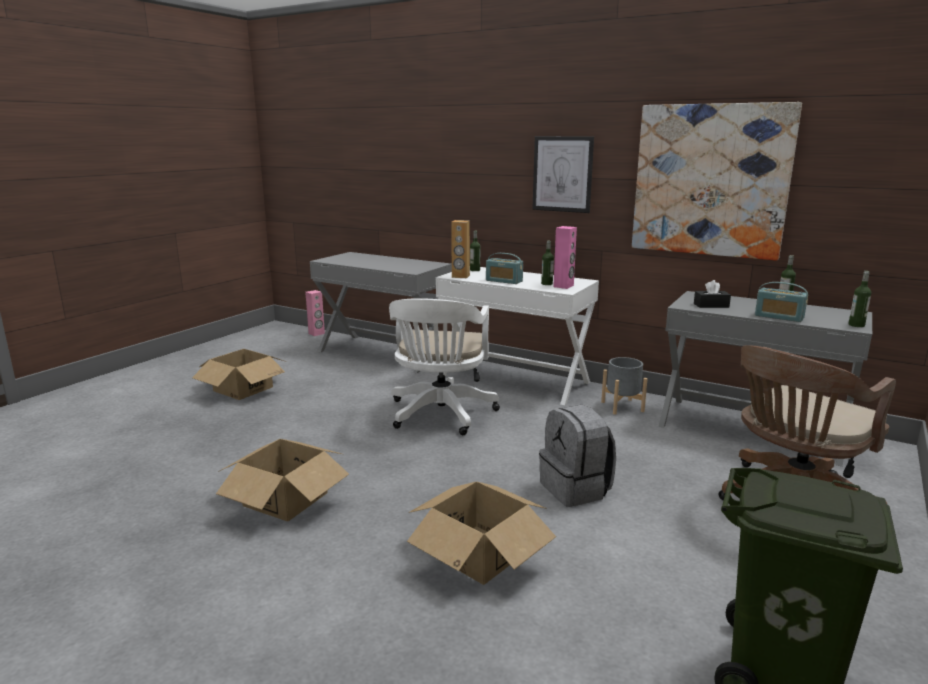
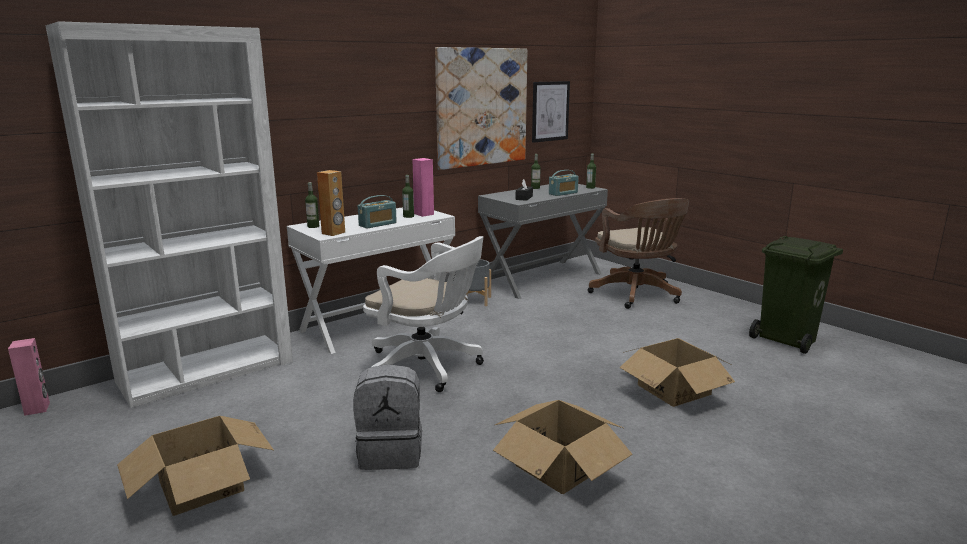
camera: 70 degrees left, 0 degrees up
(384, 353) = (207, 371): grey desk -> white bookcase
(562, 174) = (374, 111): picture -> picture (550, 111)
(576, 489) = (597, 342): grey backpack -> grey backpack (391, 452)

